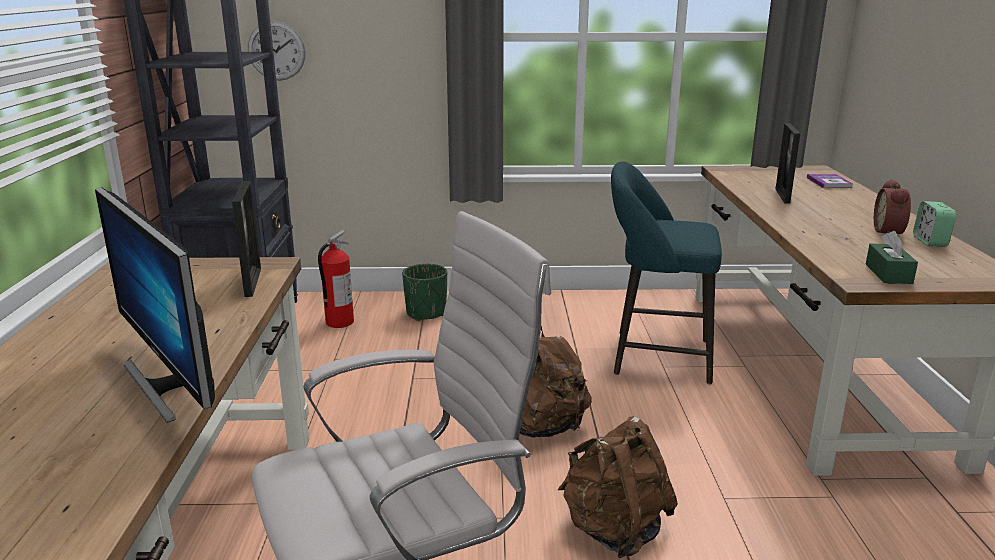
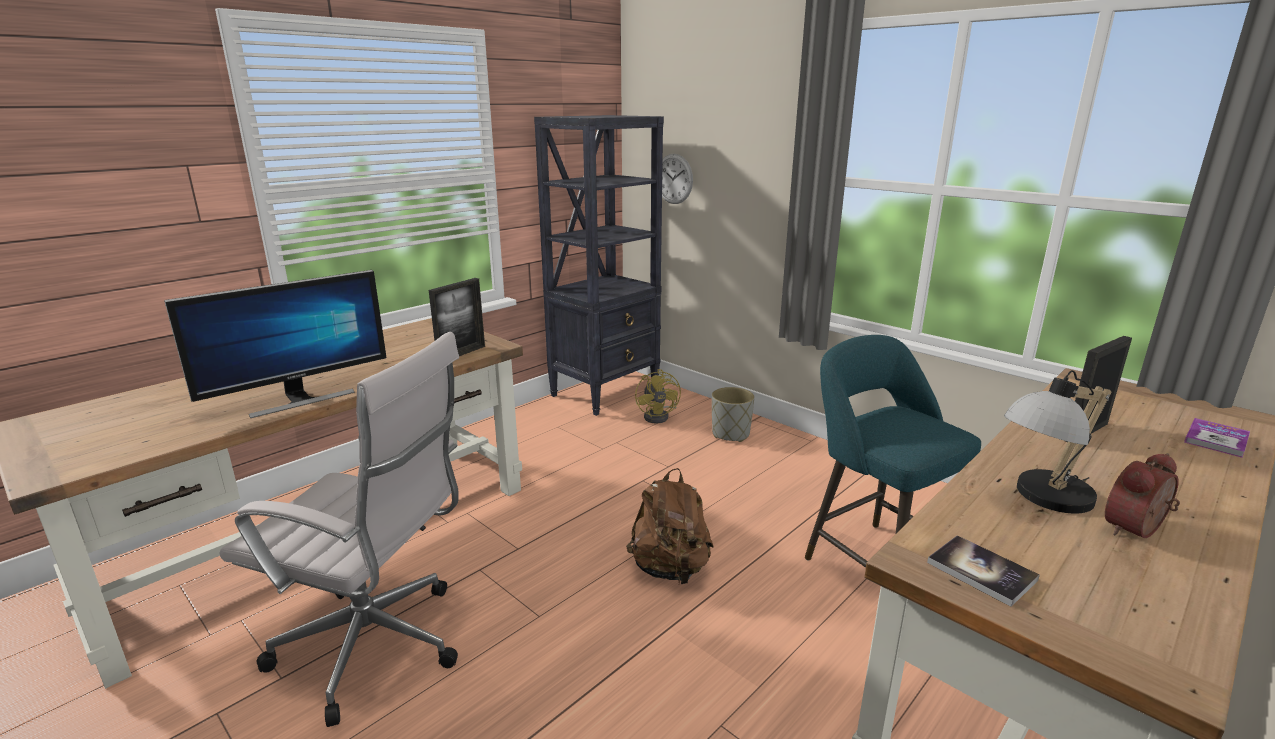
camera: 45 degrees right, 0 degrees up
(171, 383) = (299, 399): monitor -> monitor turned 135 degrees counterclockwise
(339, 322) = (659, 416): fire extinguisher -> yellow fan
(426, 313) = (731, 434): green planter -> grey planter
(614, 530) = (590, 681): brown backpack -> none
(837, 233) = (1043, 500): none -> table lamp
(888, 274) = (981, 571): green tissue box -> book
(930, 241) = (1176, 567): alarm clock -> none

